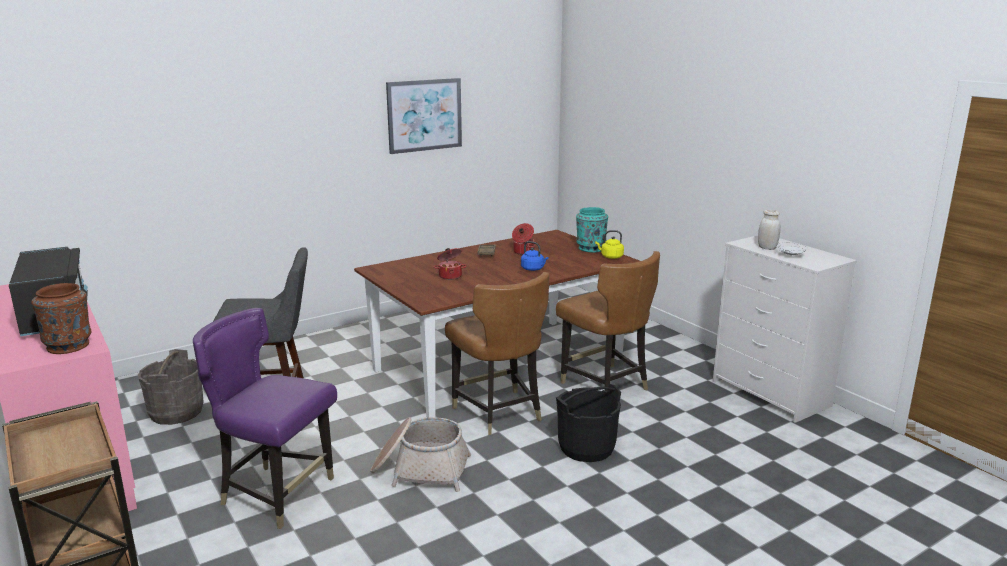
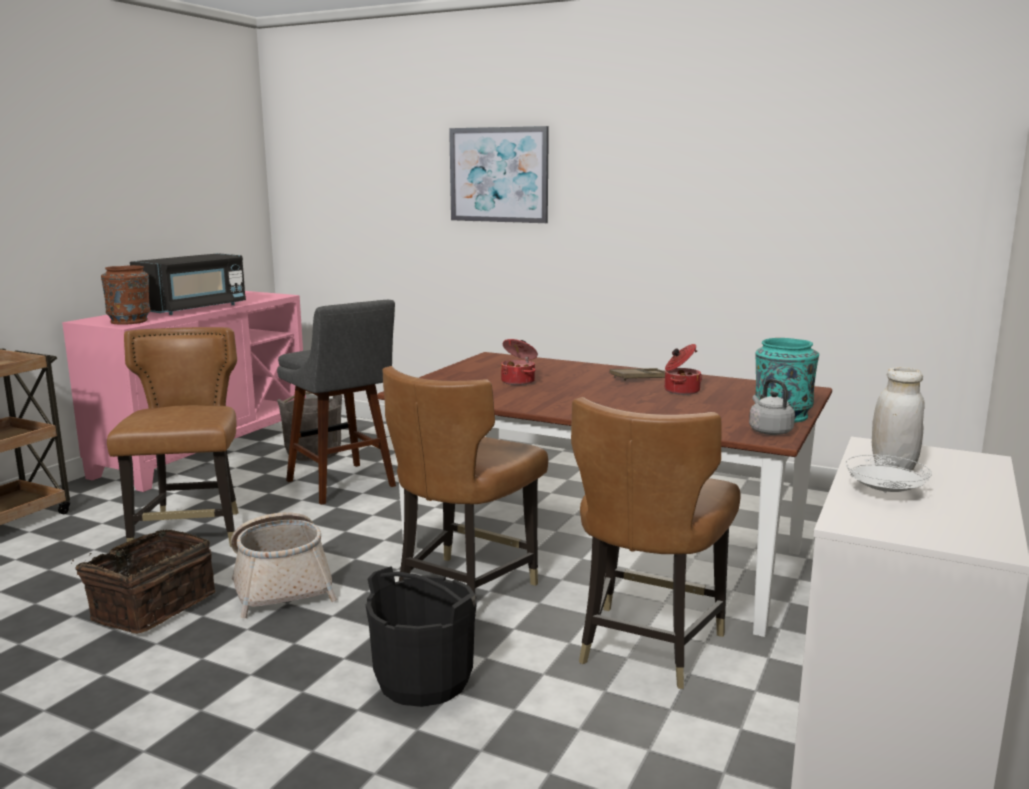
camera: 60 degrees right, 5 degrees down
(277, 494) = (191, 532): purple chair -> brown chair
(399, 527) = (151, 607): none -> basket
(424, 115) = (725, 182): picture -> picture (498, 175)
(533, 269) = (618, 405): blue kettle -> none
(610, 257) = (769, 431): yellow kettle -> grey kettle

